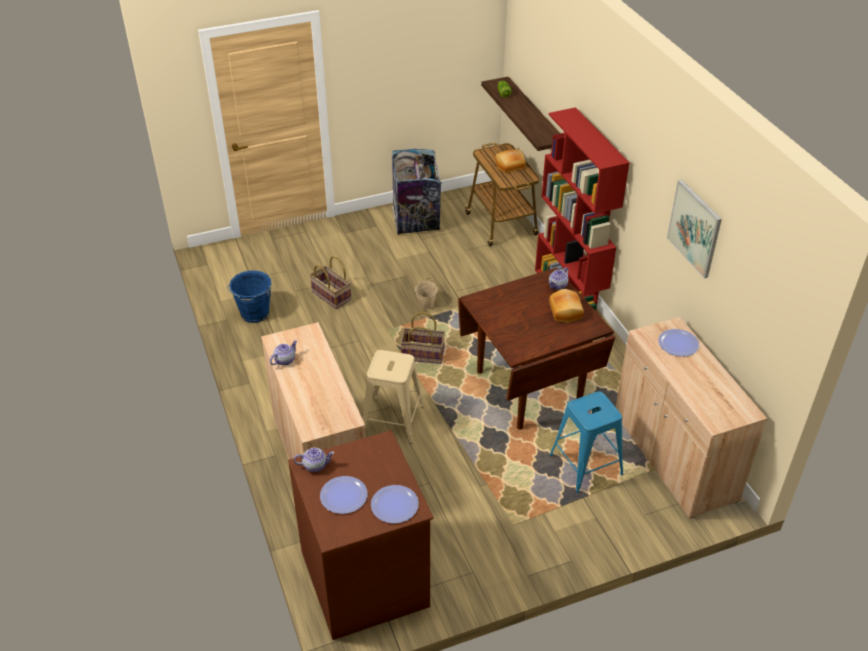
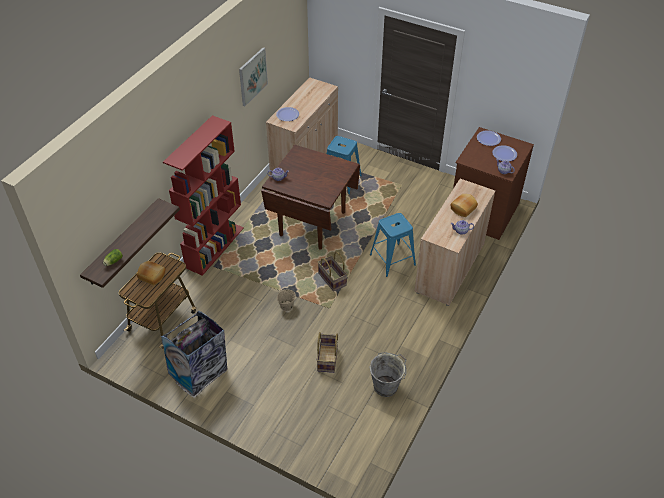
camera: 130 degrees left, 5 degrees up
(254, 314) = (386, 386): blue bucket -> grey bucket
(393, 421) = (392, 259): beige stool -> blue stool
(566, 312) = (297, 165): bread -> bread (462, 208)

